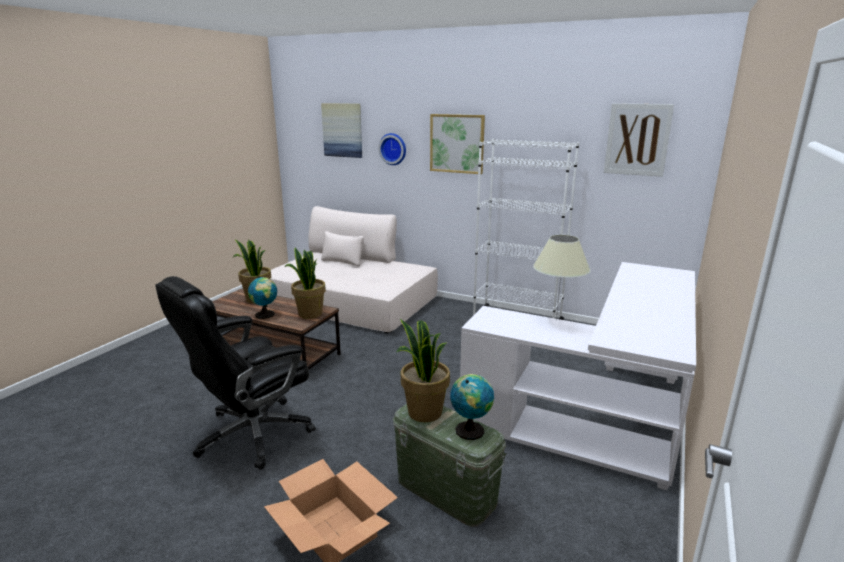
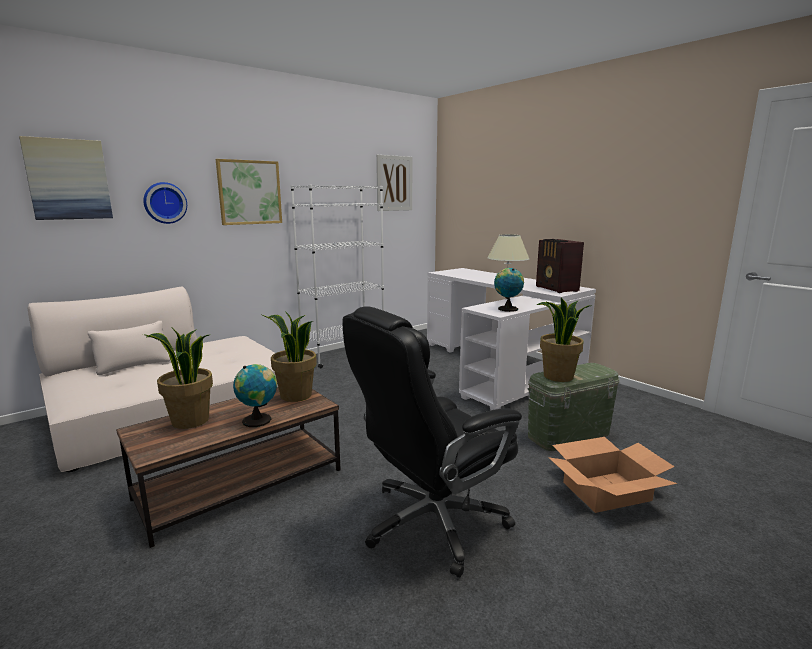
camera: 65 degrees left, 5 degrees down
(251, 434) = (431, 523): black office chair -> black office chair turned 75 degrees clockwise
(471, 430) = (586, 368): globe -> globe (507, 309)
(639, 337) = (556, 289): none -> radio

